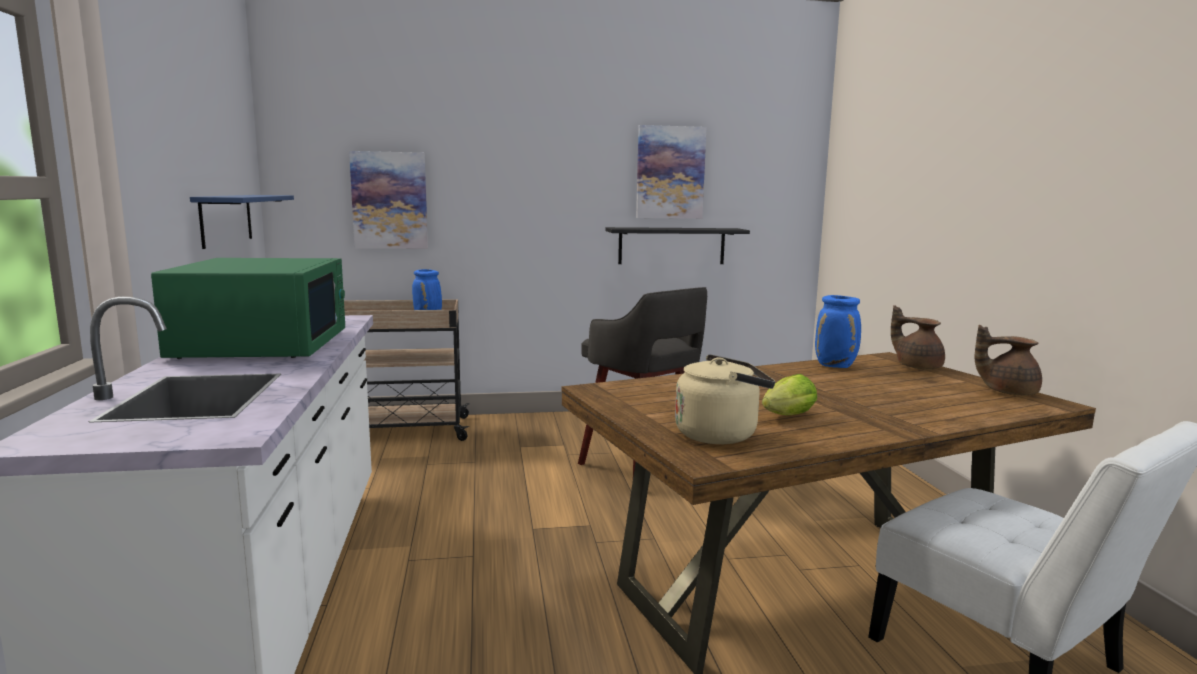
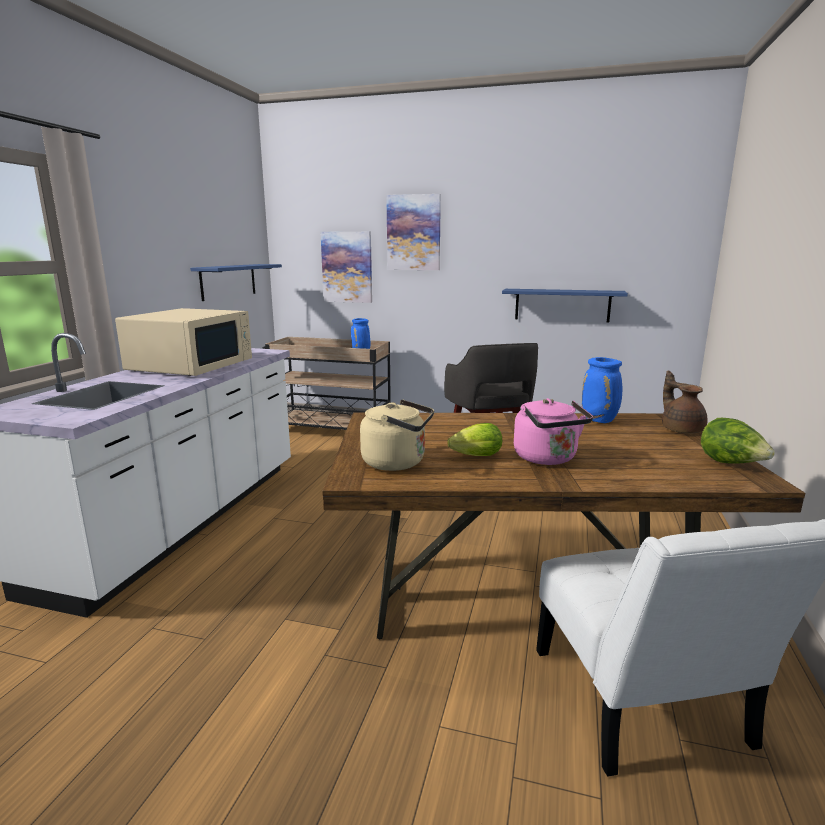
camera: 25 degrees right, 5 degrees up
(264, 344) = (192, 365): green microwave -> beige microwave
(670, 172) = (563, 242): picture -> picture (413, 233)
(671, 246) = (562, 305): black shelf -> blue shelf
(857, 408) = (547, 459): none -> pink kettle
(1007, 391) = (731, 464): brown teapot -> lettuce

